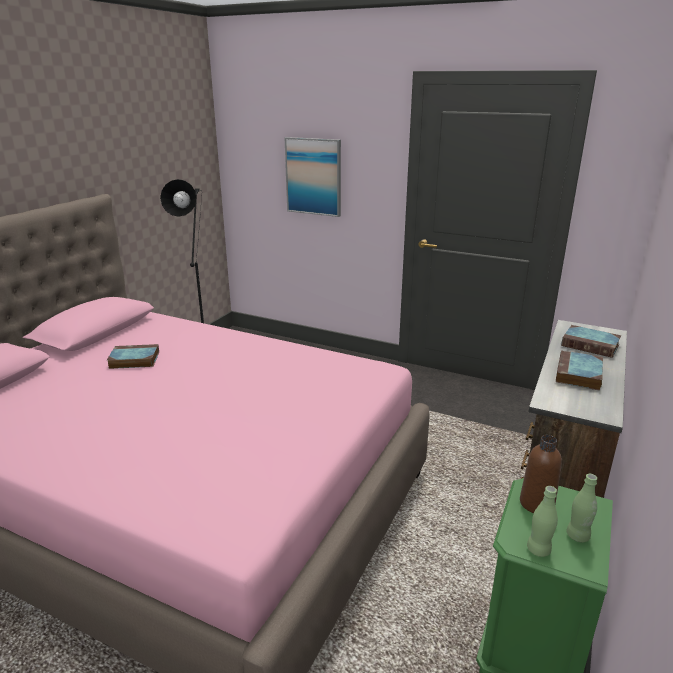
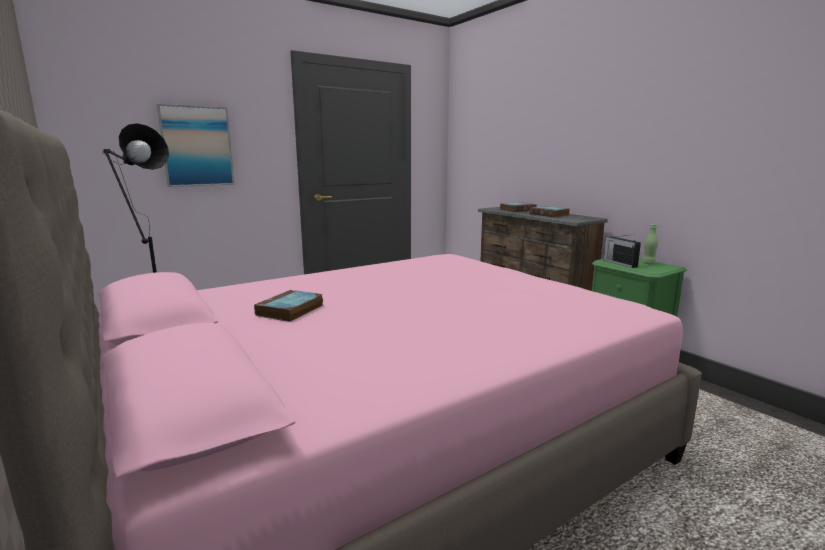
camera: 60 degrees left, 10 degrees down
(536, 503) = (619, 263): brown bottle -> radio
(538, 550) = (657, 269): green bottle -> none

